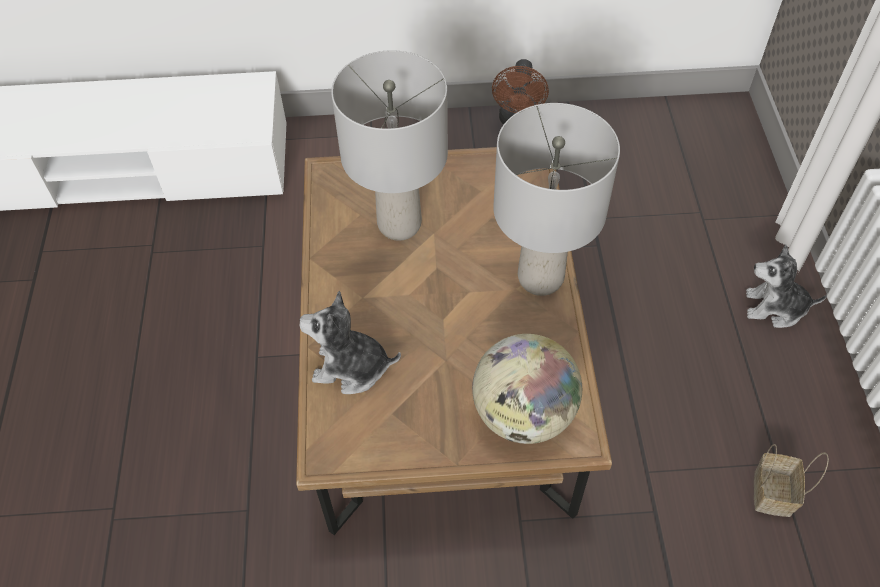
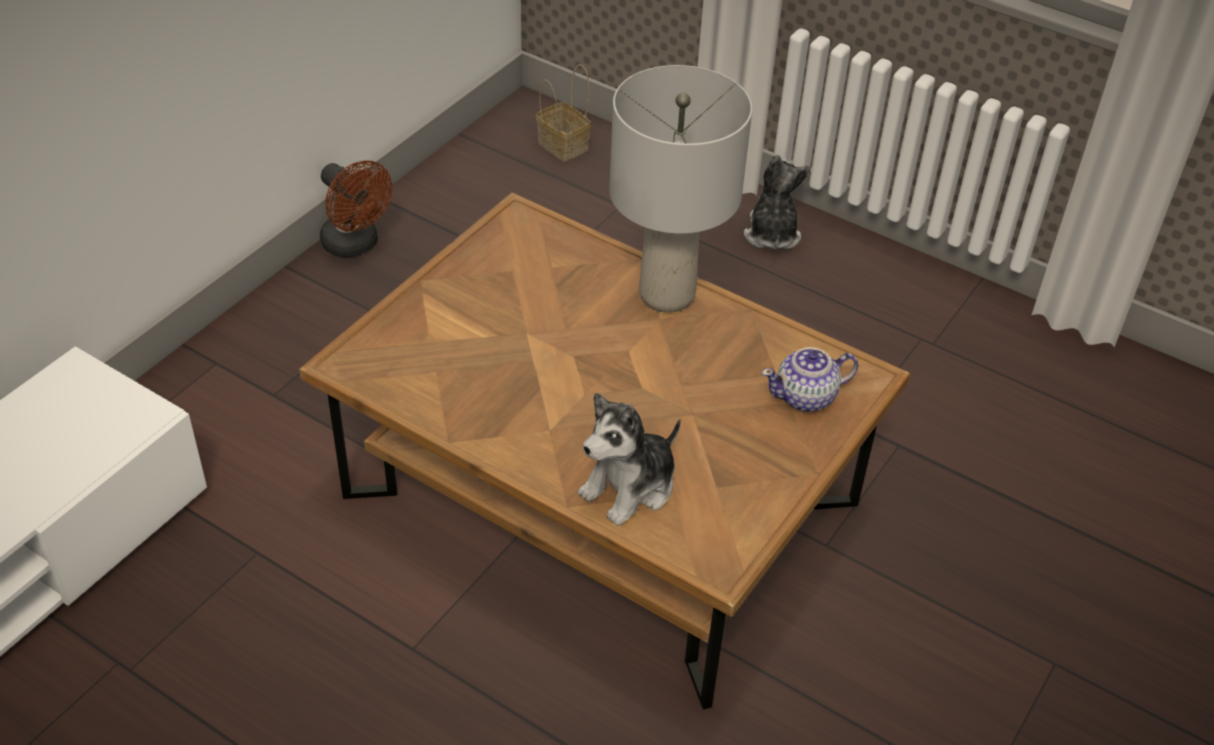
camera: 55 degrees left, 10 degrees down
(399, 224) = (485, 349): grey table lamp -> none
(523, 414) = (806, 397): globe -> teapot
(773, 494) = (948, 361): basket -> basket (564, 146)
(775, 308) = (771, 234): plush toy -> plush toy turned 135 degrees clockwise

